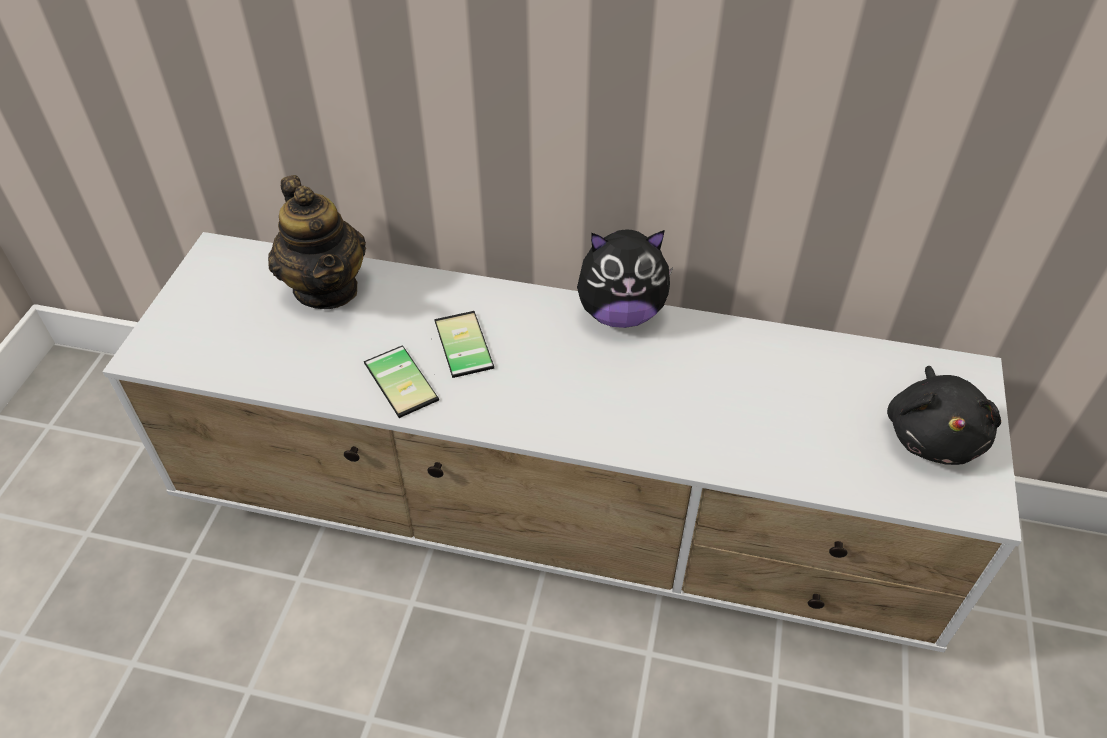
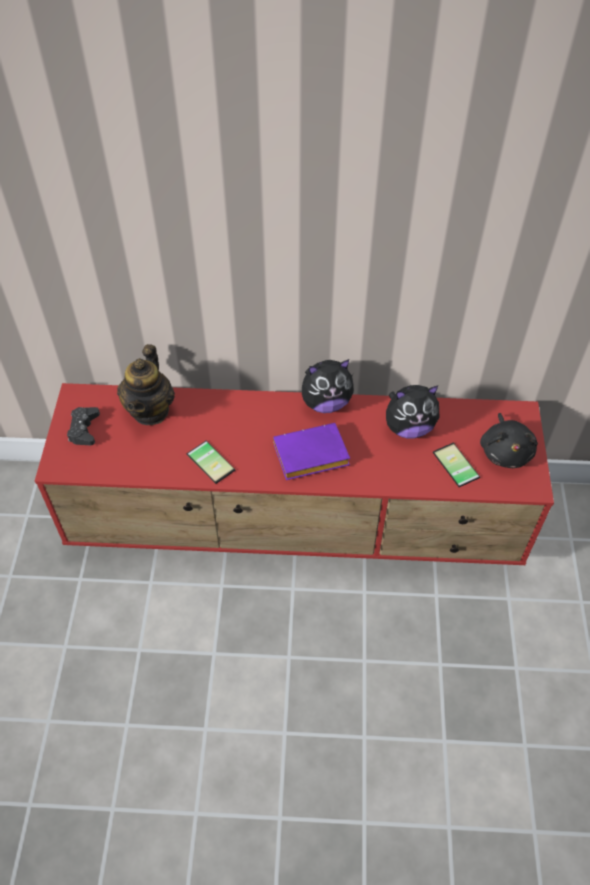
camera: 10 degrees left, 5 degrees up
(211, 303) = (84, 429): none -> black game controller
(327, 288) = (150, 410): teapot -> teapot turned 45 degrees clockwise
(459, 345) = (238, 435): phone -> phone (453, 466)
(557, 522) = (297, 525): white tv stand -> red tv stand
(572, 397) = (309, 457): none -> purple book
(758, 371) = (408, 427): none -> plush toy

